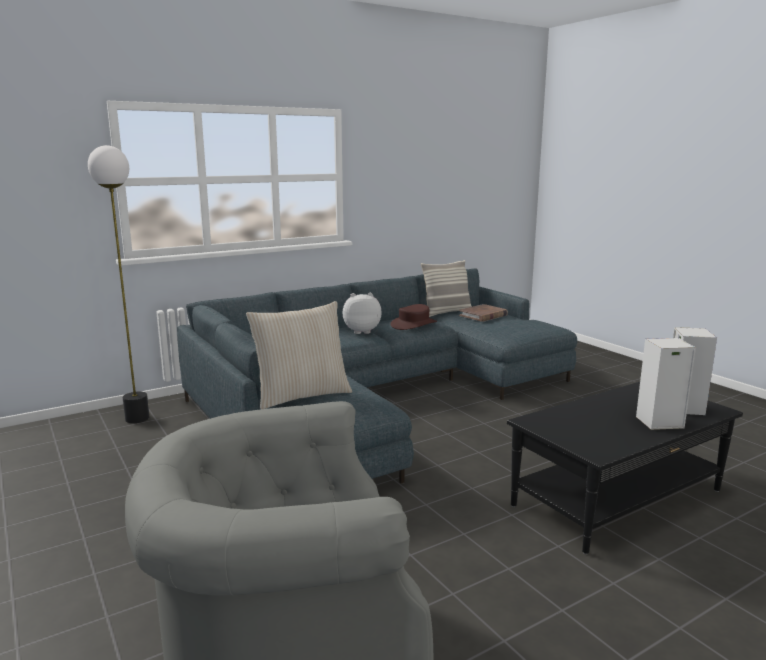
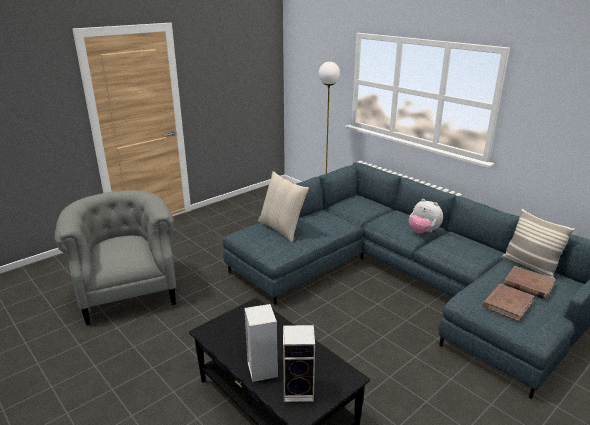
camera: 80 degrees right, 10 degrees up
(361, 331) = (423, 231): plush toy -> plush toy turned 150 degrees clockwise
(414, 324) = (460, 250): brown hat -> none
(514, 325) = (507, 304): none -> brown book

